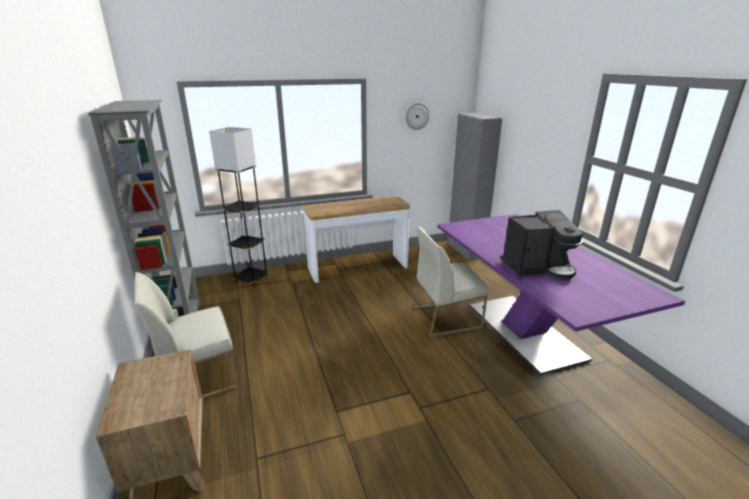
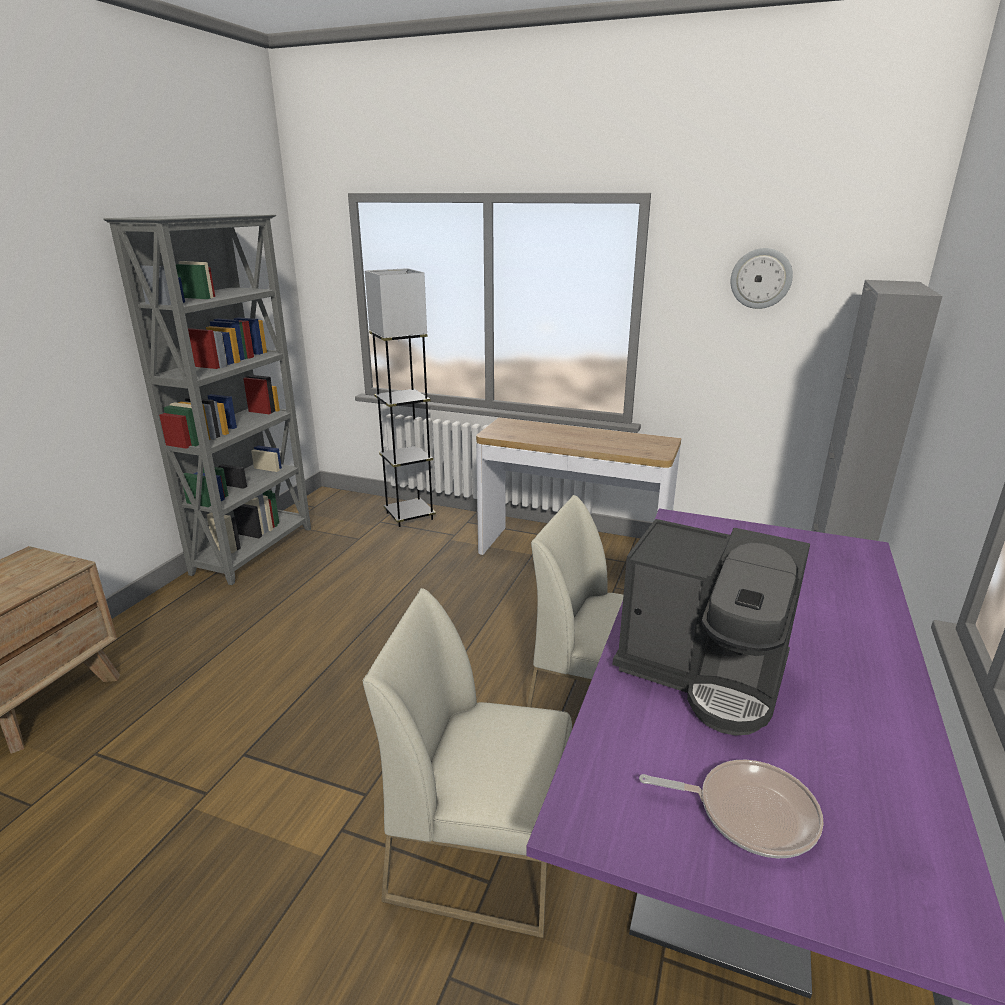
camera: 40 degrees right, 0 degrees up
(198, 378) = (189, 617): white chair -> white chair (481, 851)
(600, 294) = (749, 813): none -> frying pan

